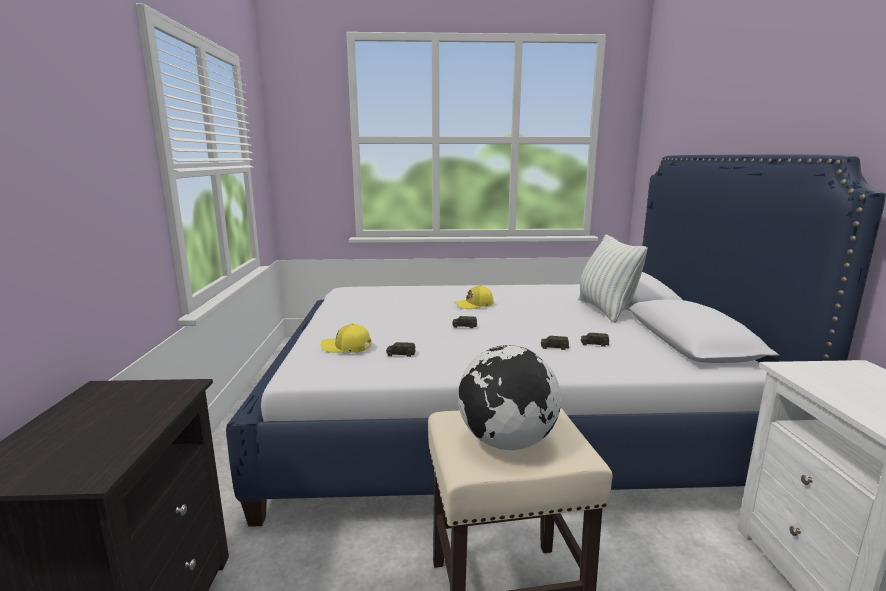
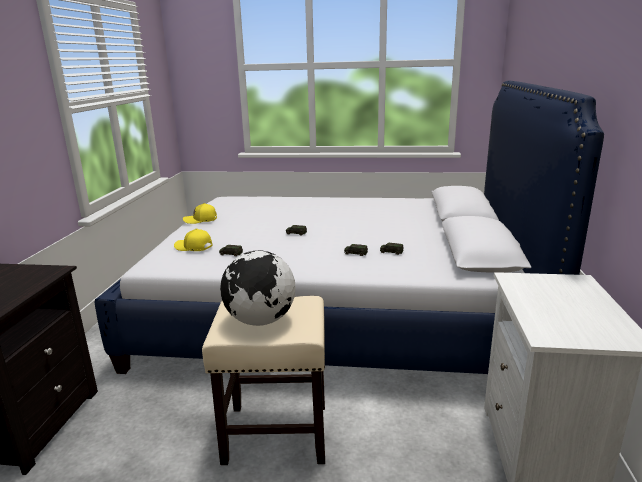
camera: 10 degrees right, 5 degrees up
(474, 305) = (317, 215): yellow cap -> yellow cap (201, 220)
(605, 310) = (428, 223): pillow -> none

